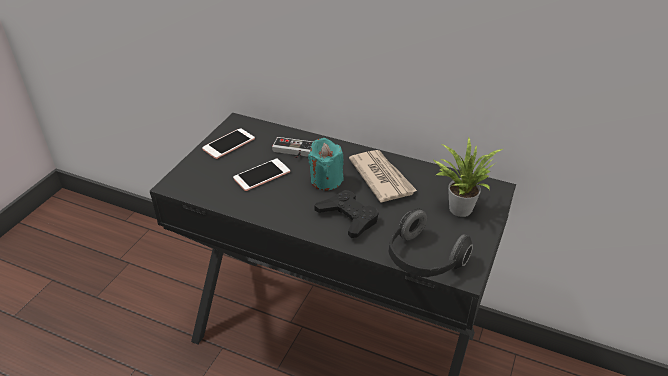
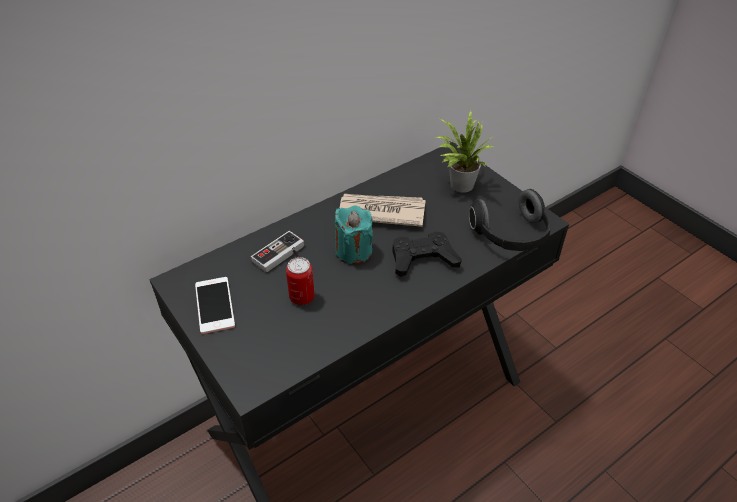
camera: 60 degrees left, 5 degrees up
(262, 175) = (302, 297): phone -> can

